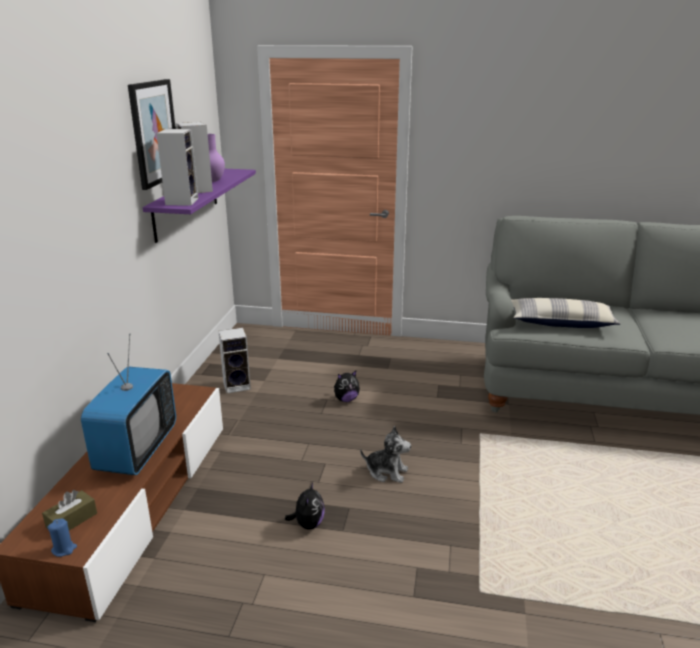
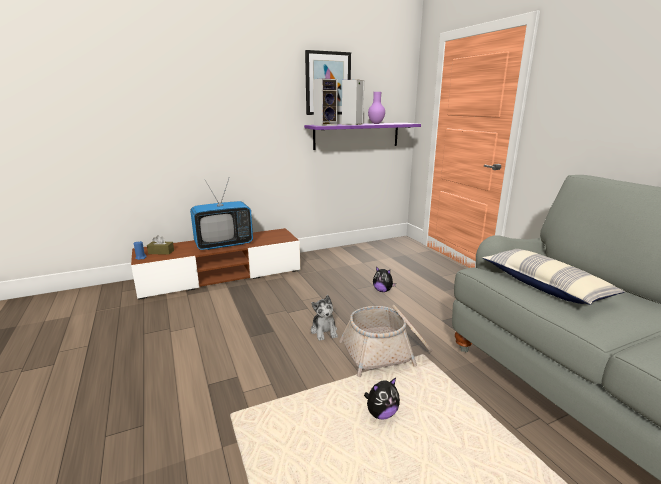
camera: 55 degrees right, 5 degrees down
(238, 385) = (346, 258): speaker -> none
(308, 524) = (246, 323): plush toy -> plush toy (381, 413)
(459, 451) = (386, 352): none -> basket

